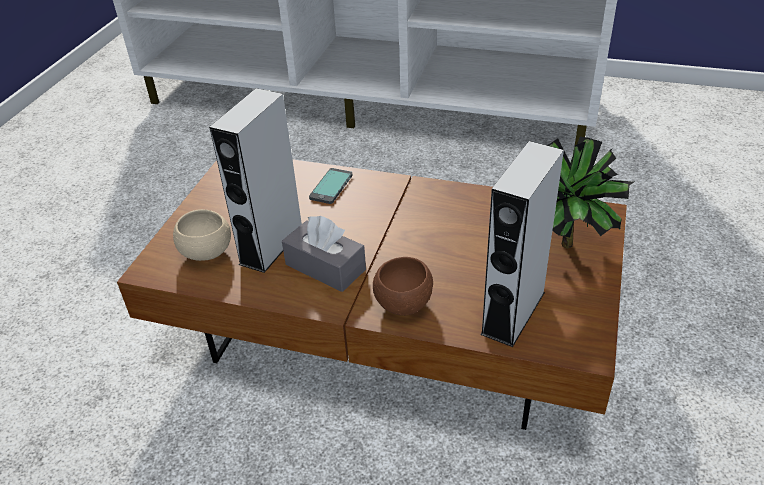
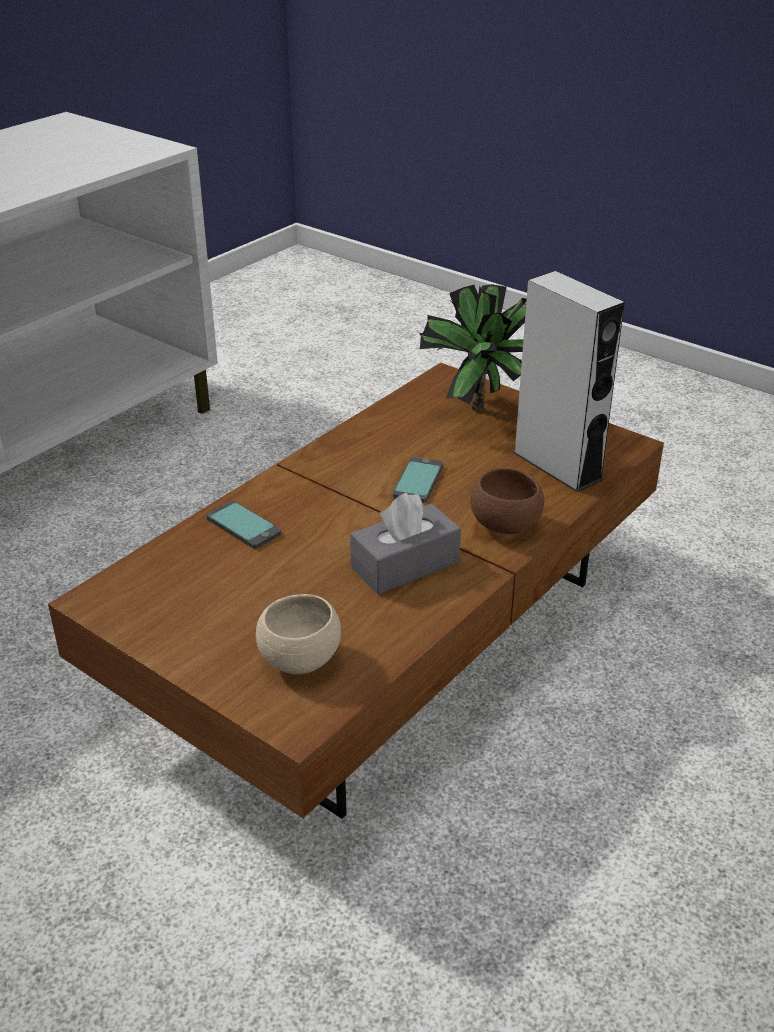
camera: 70 degrees left, 5 degrees down
(271, 245) = (329, 599): grey speaker -> none
(434, 243) = (417, 481): none -> phone

